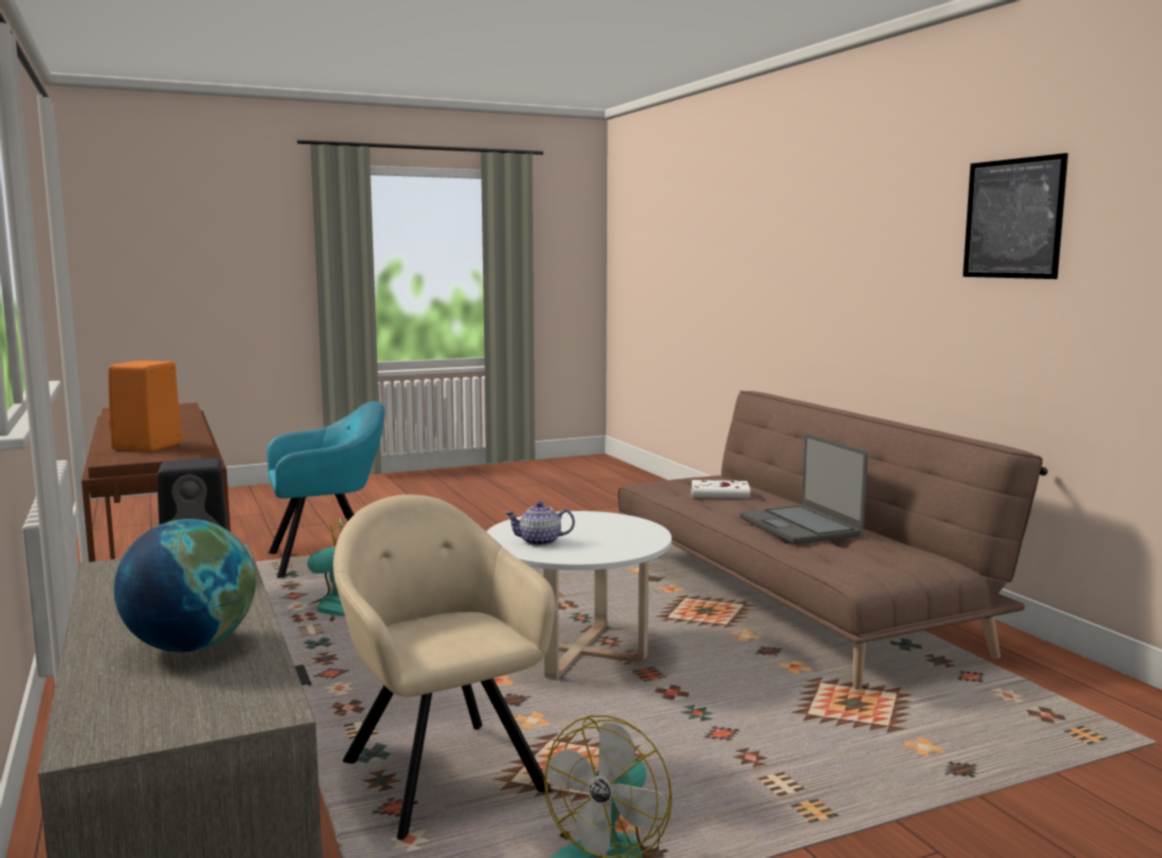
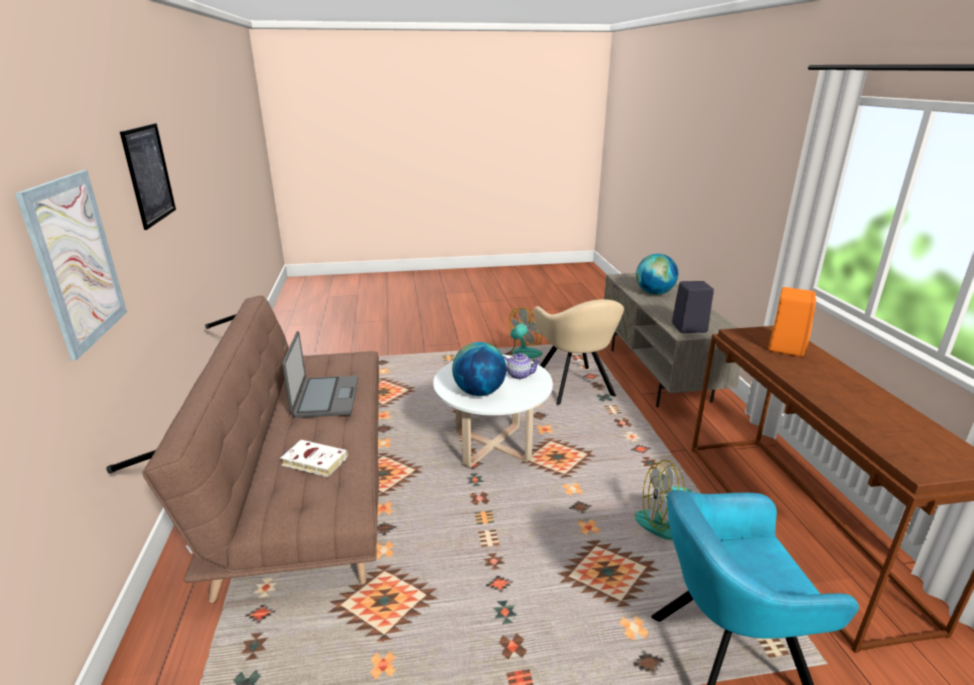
camera: 165 degrees left, 15 degrees up
(587, 522) = (479, 392): none -> globe
(857, 264) = (76, 261): none -> picture

